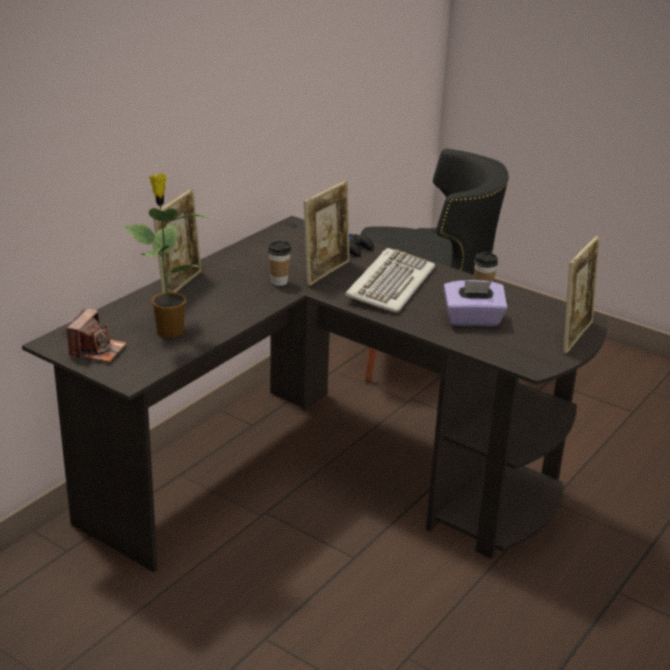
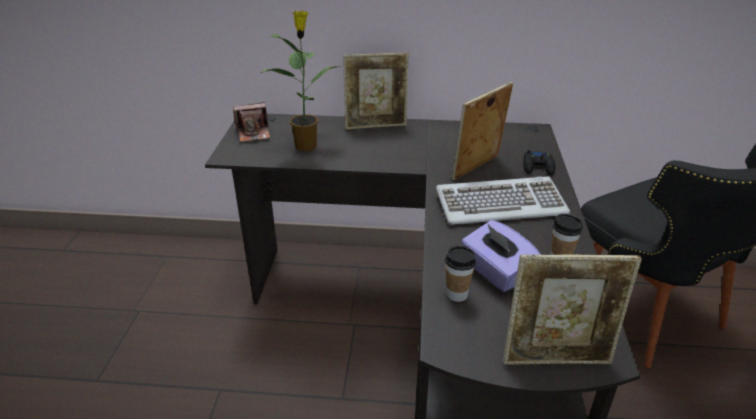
camera: 60 degrees right, 5 degrees up
(279, 282) = (431, 157): cup -> cup (457, 294)
(326, 272) = (477, 169): picture frame -> picture frame turned 135 degrees clockwise

